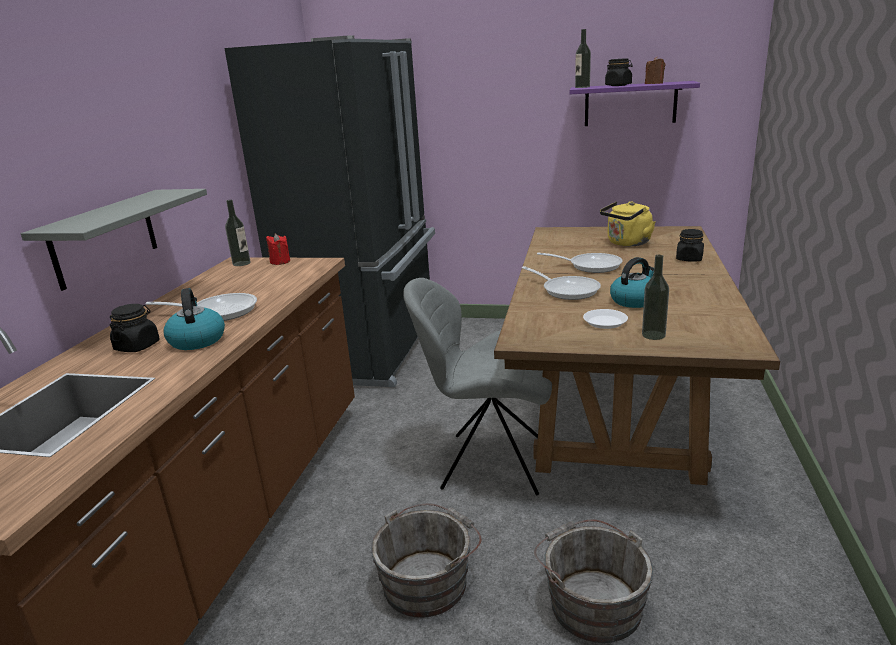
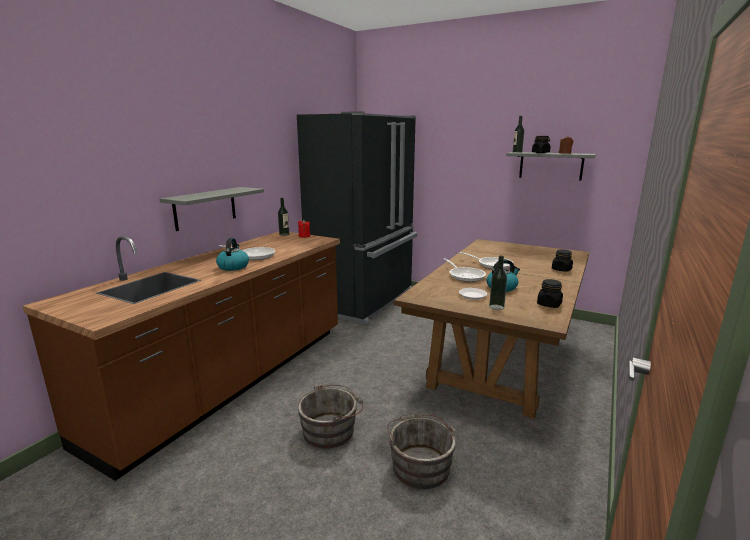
camera: 15 degrees right, 5 degrees down
(137, 346) = (204, 265): black jar -> black jar (549, 304)
(489, 463) = (400, 377): grey chair -> none
(627, 243) = (528, 255): yellow kettle -> none
(630, 104) = (550, 166): purple shelf -> grey shelf

